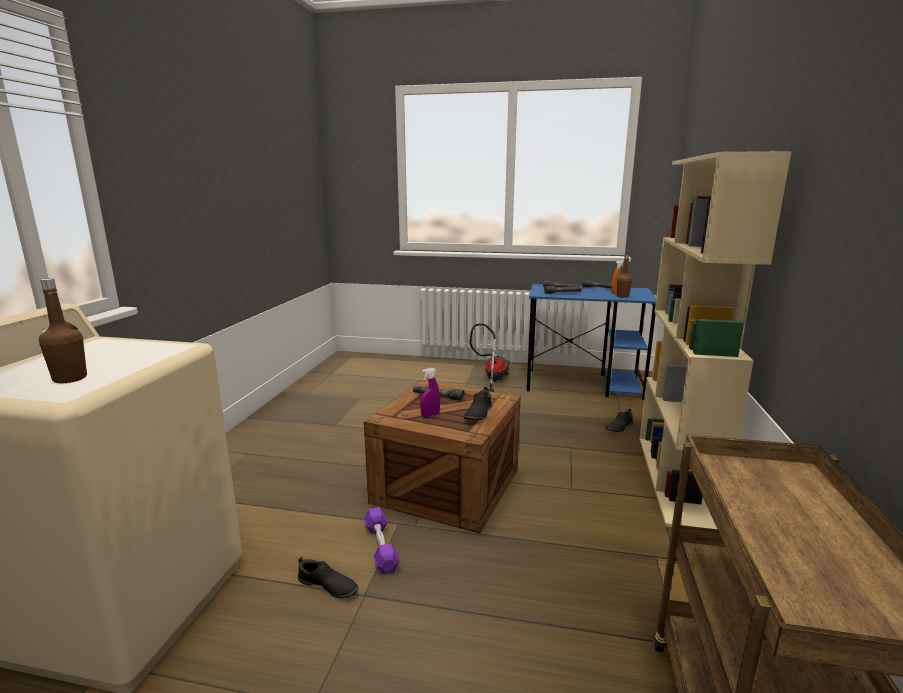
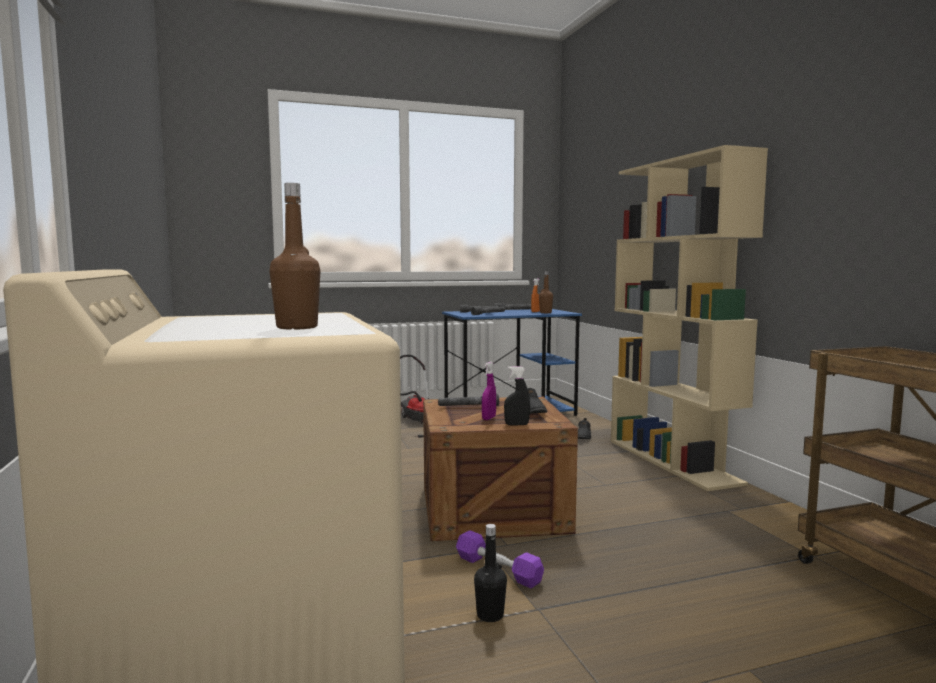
camera: 30 degrees left, 10 degrees down
(327, 586) = (490, 615): black shoe -> black bottle
(438, 428) = (516, 424): none -> black spray bottle

